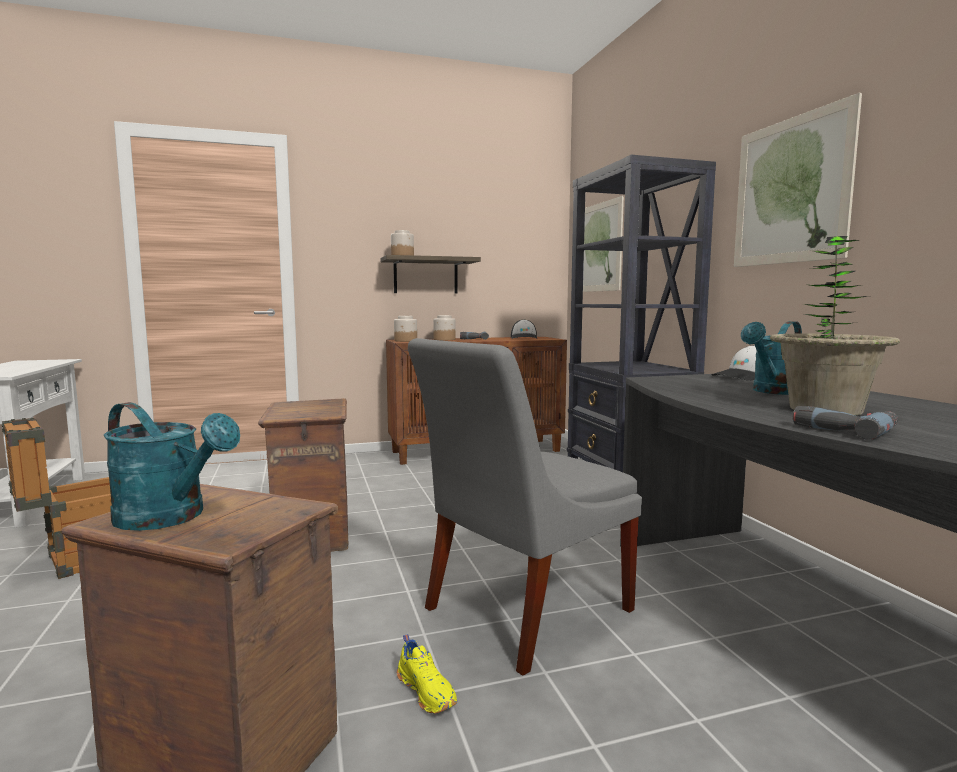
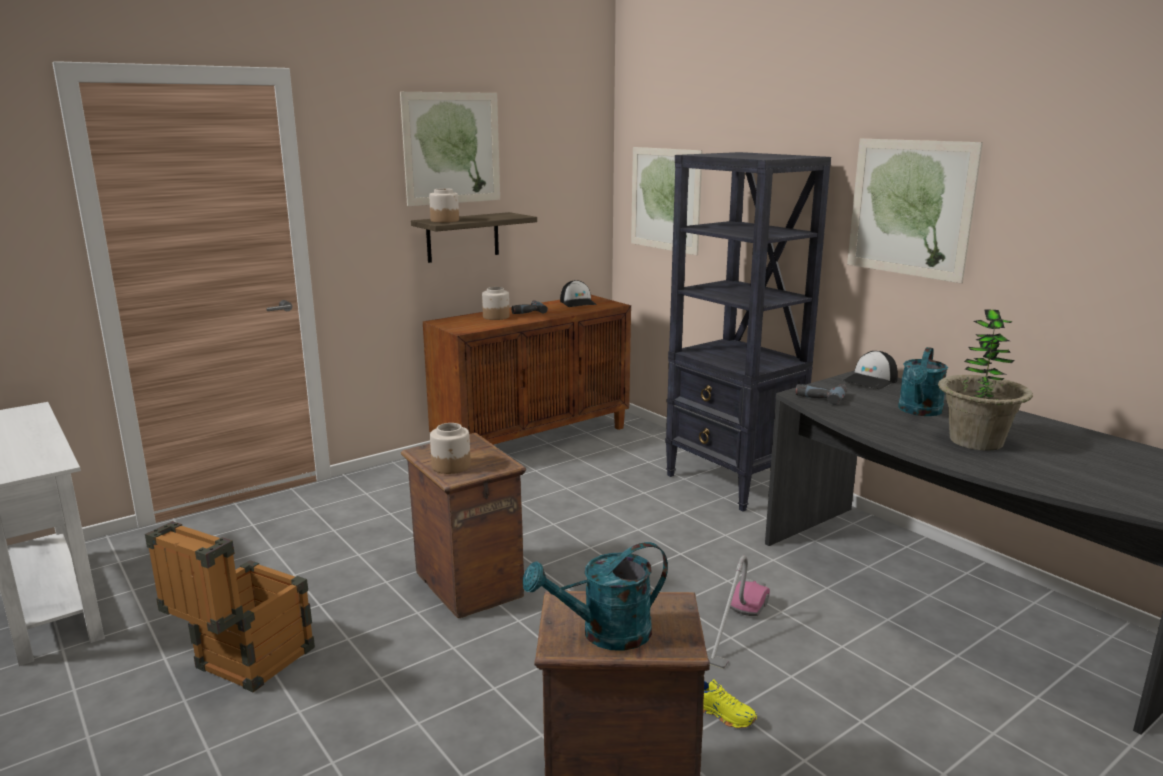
camera: 20 degrees left, 10 degrees up
(170, 518) = (604, 634): turquoise watering can -> turquoise watering can turned 150 degrees clockwise
(405, 341) = (457, 326): jar -> jar (451, 466)
(418, 204) = (452, 148): none -> picture
(521, 612) = (734, 628): grey chair -> vacuum cleaner
(844, 429) = (1008, 472): power drill -> power drill (821, 396)

